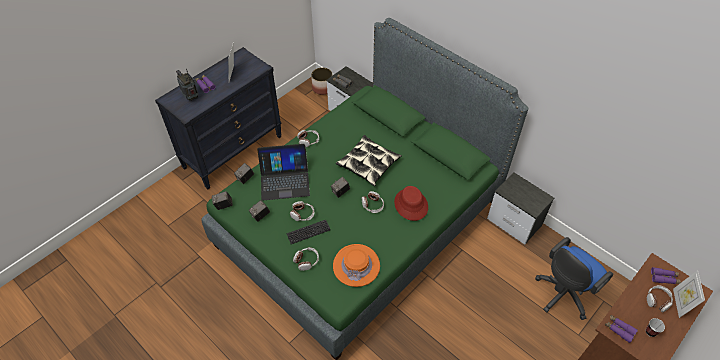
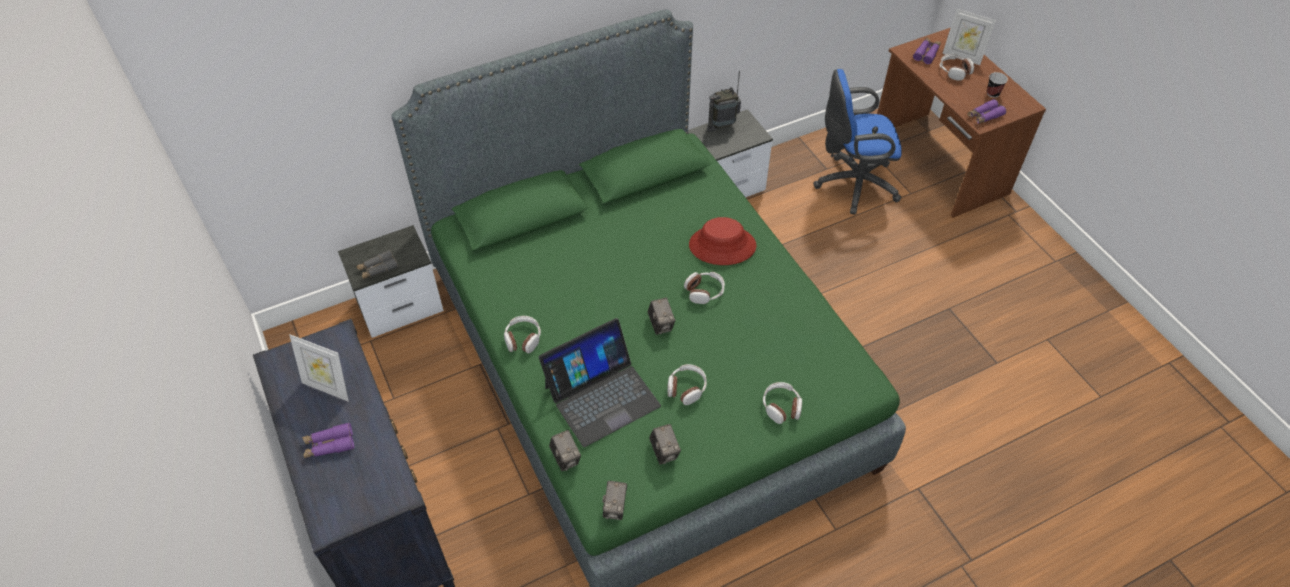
camera: 70 degrees left, 0 degrees up
(191, 97) = (350, 477): radio -> radio (722, 125)
(285, 180) = (601, 395): laptop -> laptop turned 45 degrees clockwise
(308, 232) = (725, 390): keyboard -> none
(322, 88) = (310, 332): planter -> none
(356, 266) = (811, 344): orange hat -> none
(368, 164) = (618, 272): pillow -> none
(562, 294) = (852, 185): blue office chair -> blue office chair turned 105 degrees clockwise

